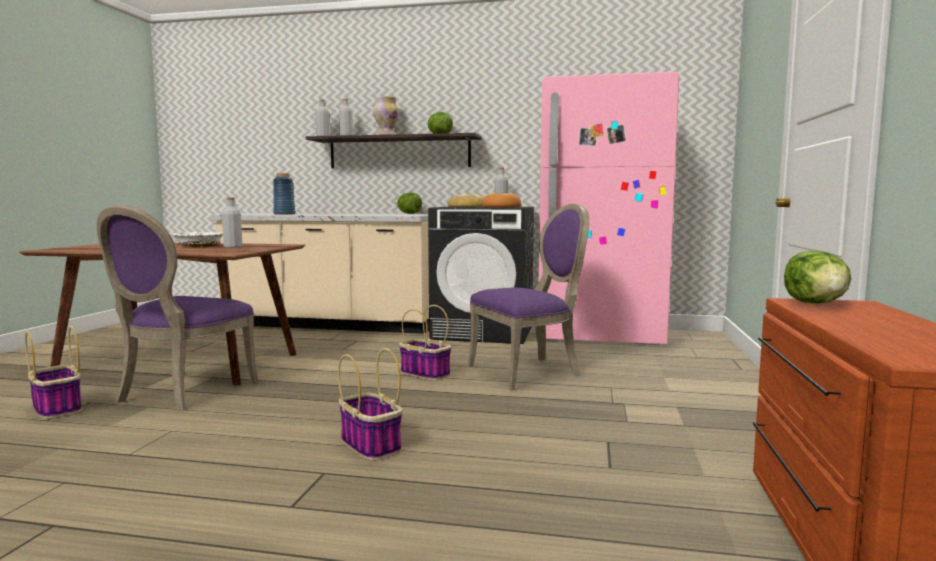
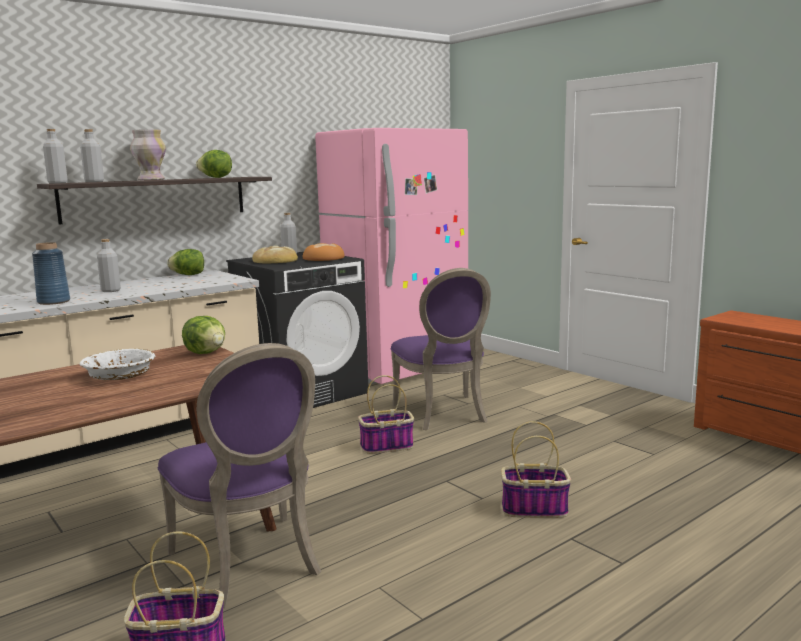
camera: 50 degrees left, 5 degrees up
(233, 247) = (178, 366): grey bottle -> grey bottle (111, 290)
(529, 371) = (443, 414): purple chair -> purple chair turned 150 degrees clockwise
(816, 303) = (730, 318): lettuce -> lettuce (206, 353)

